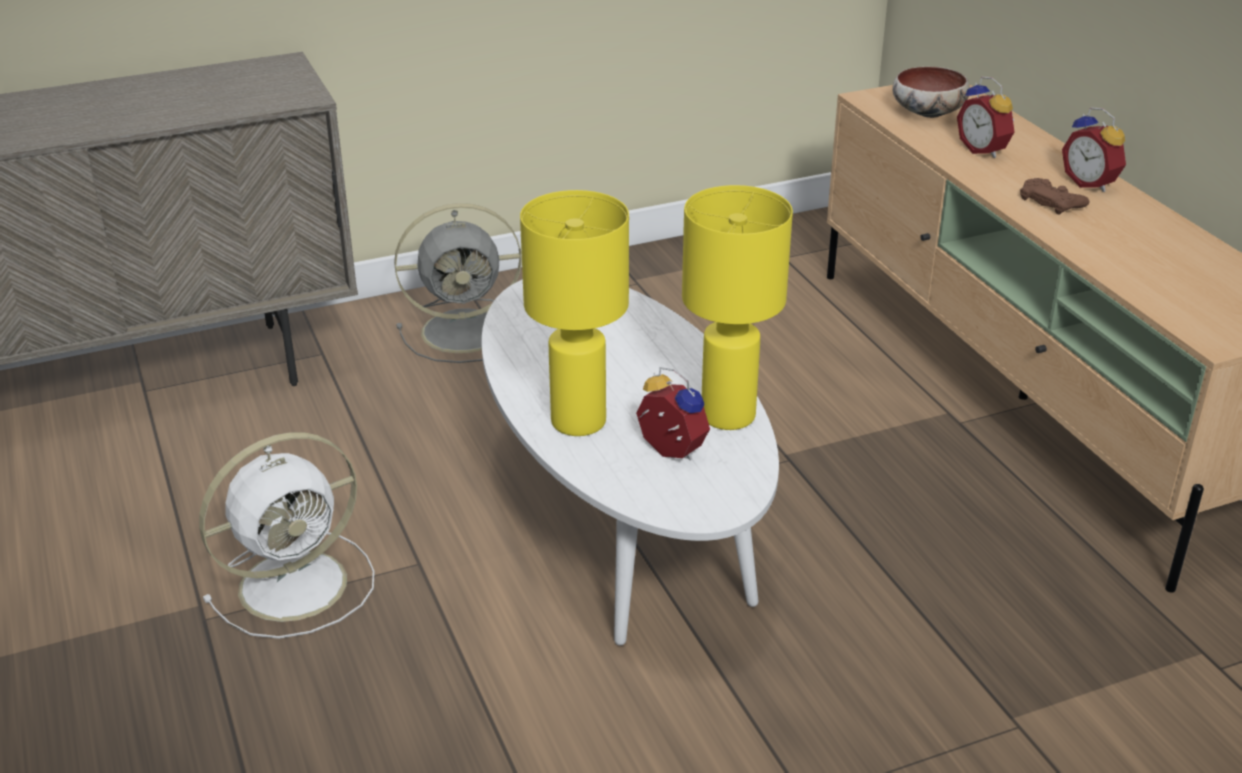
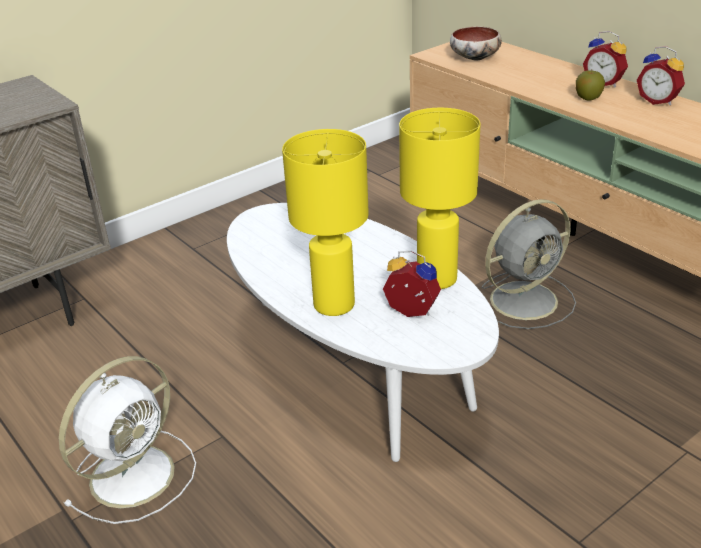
camera: 15 degrees left, 0 degrees up
(467, 331) = (185, 262): grey fan -> grey fan (526, 299)
(984, 150) = (525, 74): alarm clock -> alarm clock (658, 101)
(1051, 202) = (588, 98): brown game controller -> apple

